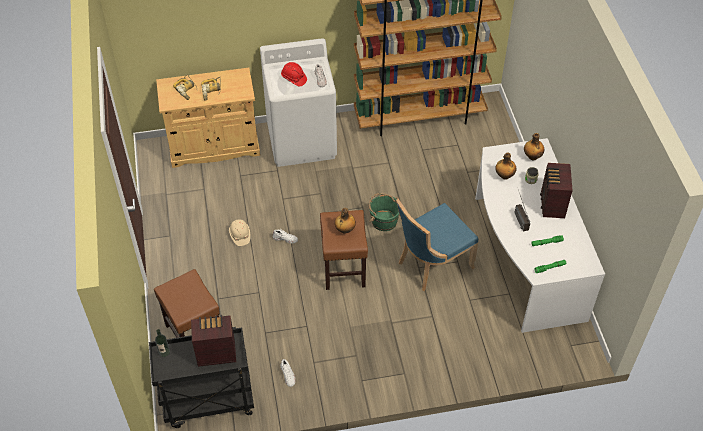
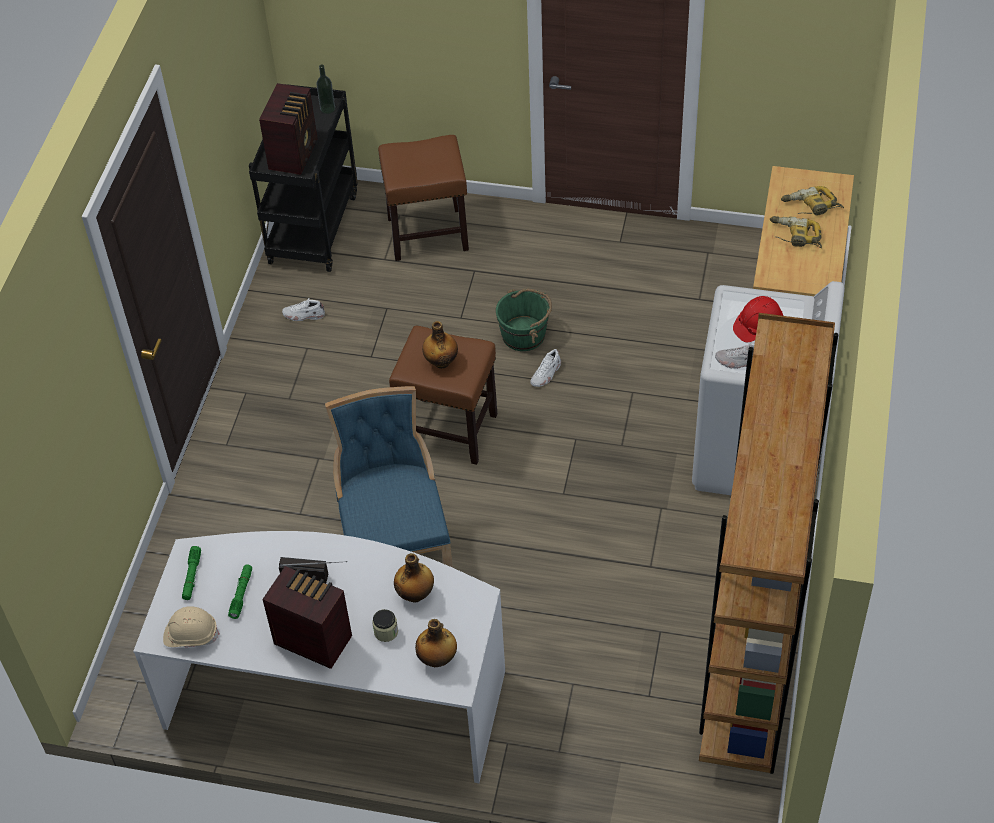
camera: 115 degrees right, 0 degrees up
(240, 235) = (580, 321): beige hard hat -> beige hard hat (191, 634)
(384, 221) = (519, 514): green bucket -> green bucket (524, 335)

